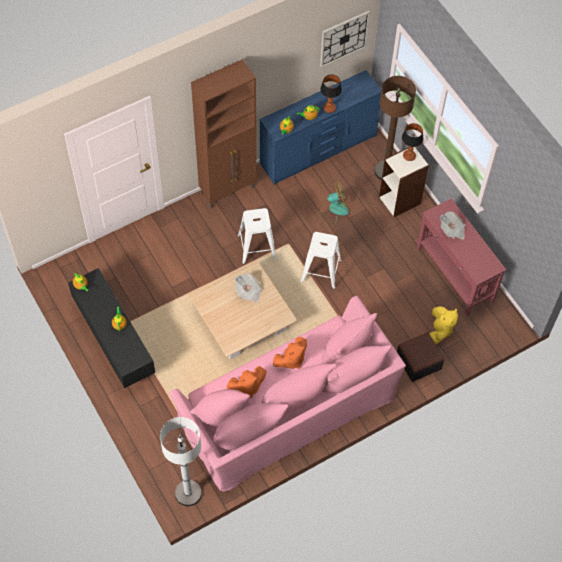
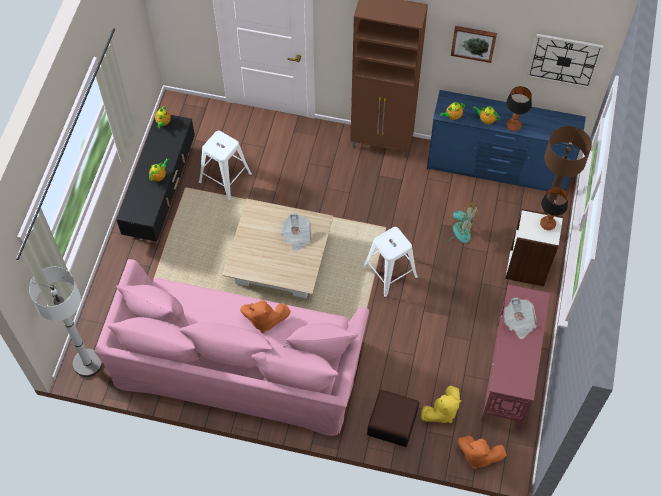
camera: 45 degrees right, 0 degrees up
(247, 387) = (204, 311): orange plush toy -> orange plush toy (477, 455)
(257, 246) = (356, 209): white stool -> white stool (226, 178)
(278, 67) = (473, 43): none -> picture

